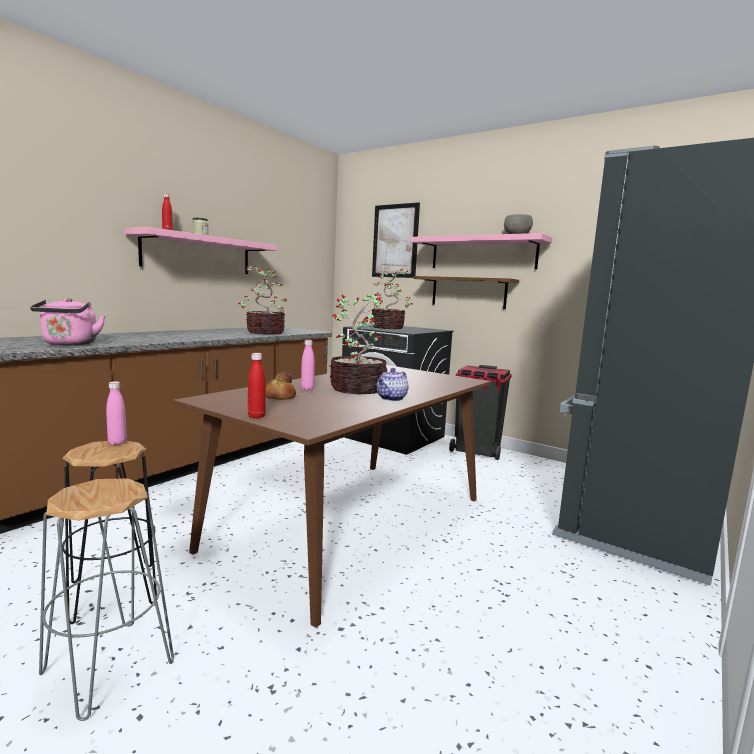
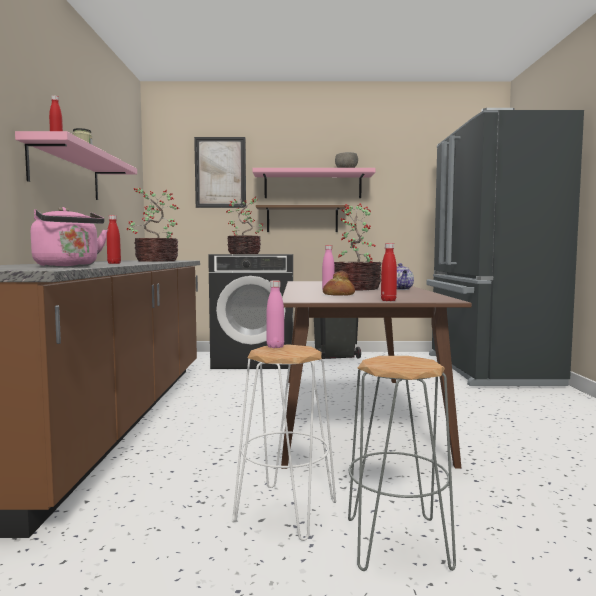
camera: 35 degrees left, 5 degrees down
(113, 592) = (285, 511): black stool -> white stool
(165, 338) = (114, 263): none -> red bottle

